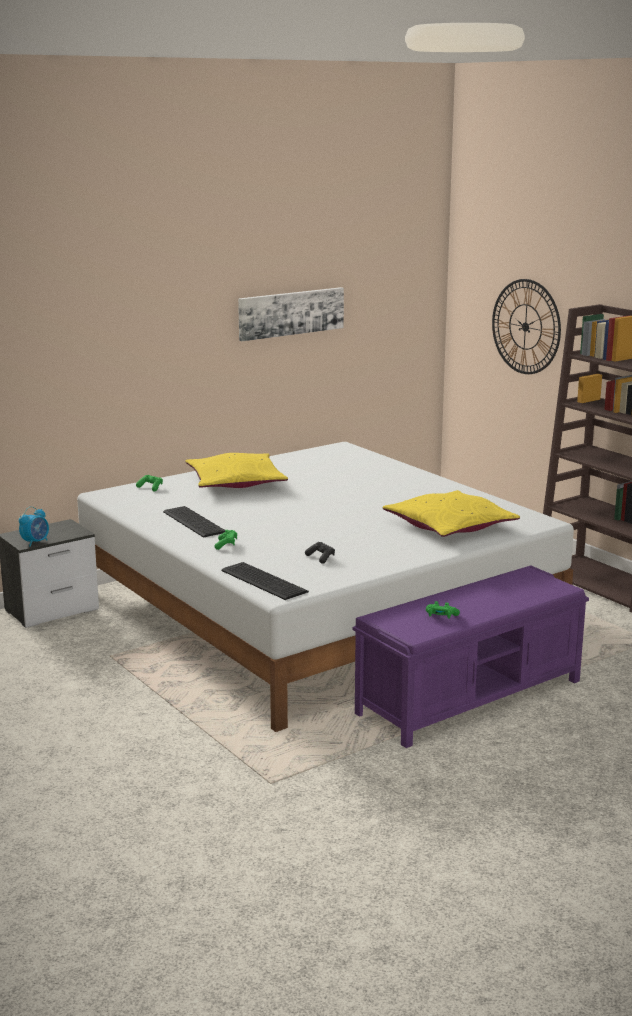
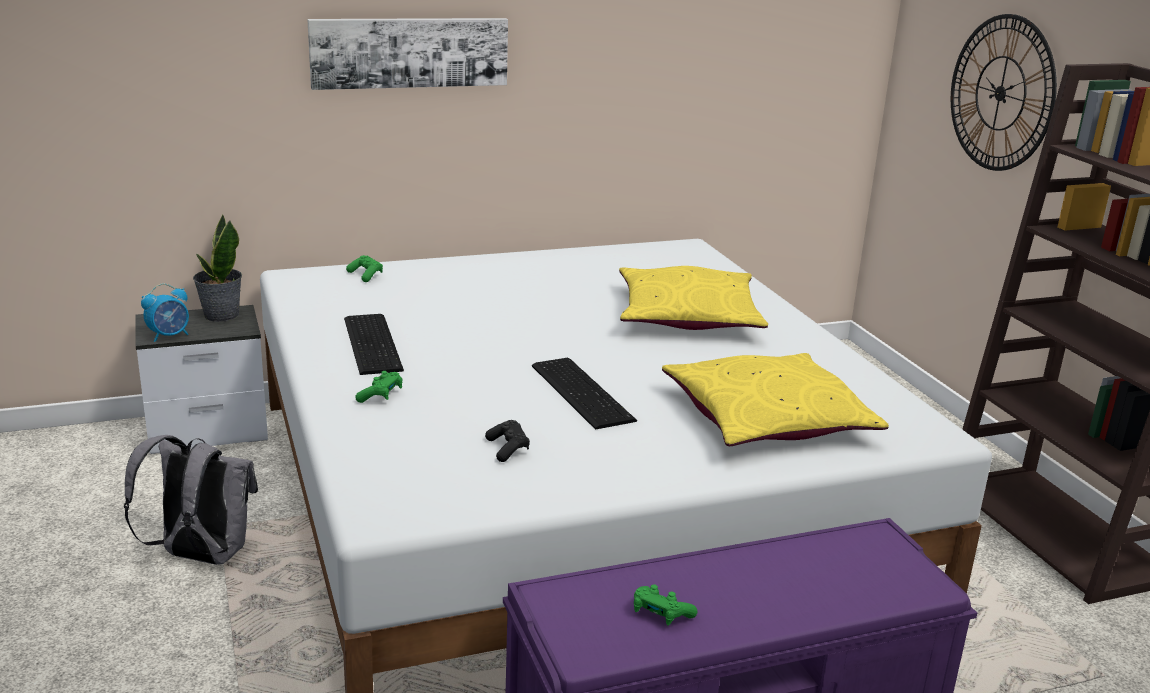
camera: 15 degrees right, 5 degrees up
(56, 527) = (221, 315): none -> potted plant
(111, 670) = (200, 556): none -> grey backpack
(235, 483) = (490, 284): yellow pillow -> yellow pillow (687, 316)
(264, 580) = (378, 481): keyboard -> keyboard (583, 391)
(290, 313) = (628, 37): picture -> picture (409, 52)

